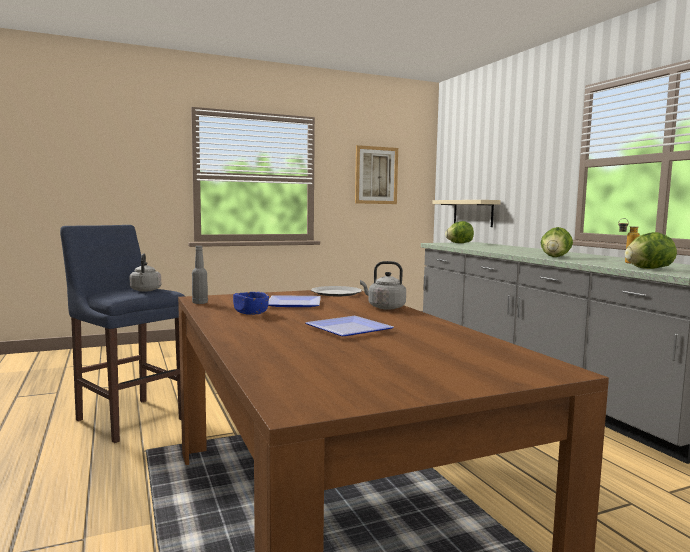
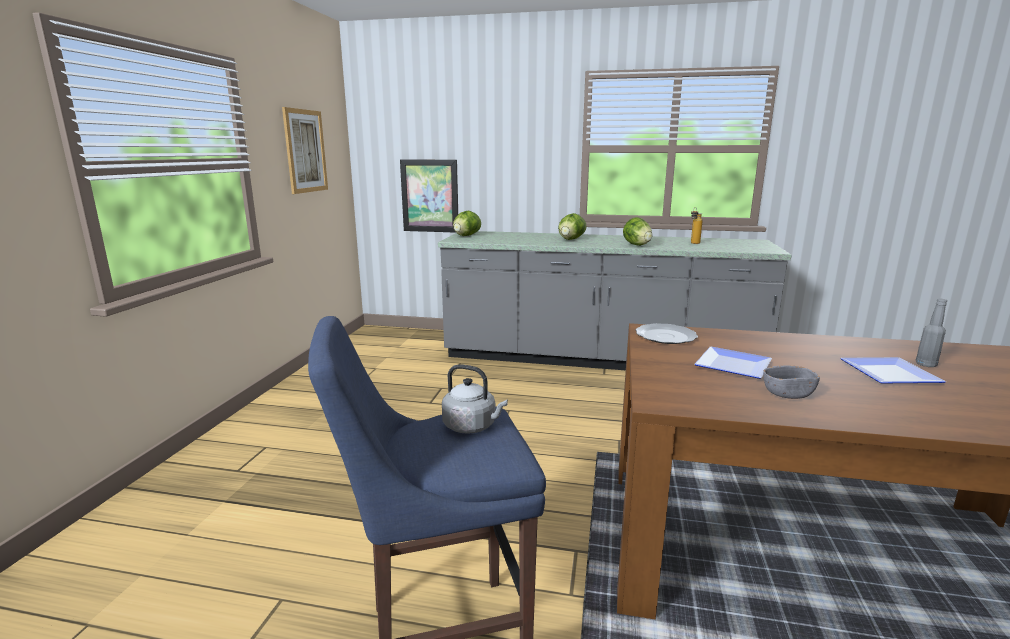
camera: 55 degrees left, 10 degrees up
(200, 303) = (702, 407): grey bottle -> grey bottle (926, 364)
(251, 313) = (788, 394): blue bowl -> grey bowl
(384, 307) = (767, 339): grey kettle -> none
(473, 213) = (430, 196): beige shelf -> picture
(648, 268) = (736, 248): lettuce -> lettuce (571, 239)

